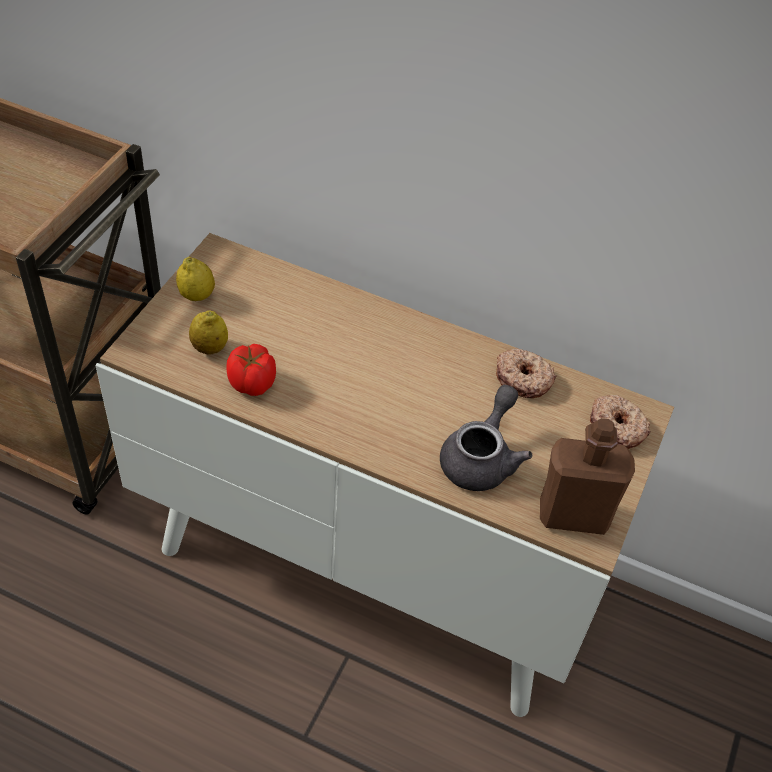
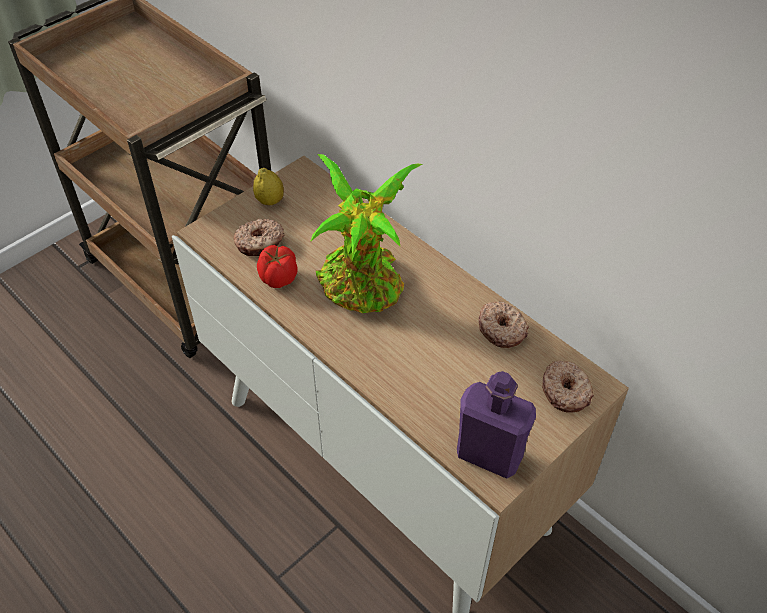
camera: 25 degrees right, 0 degrees up
(209, 348) = (260, 243): lemon -> donut
(354, 370) = (363, 288): none -> potted plant
(482, 458) = (433, 385): grey teapot -> none
(573, 515) = (489, 454): brown bottle -> purple bottle

